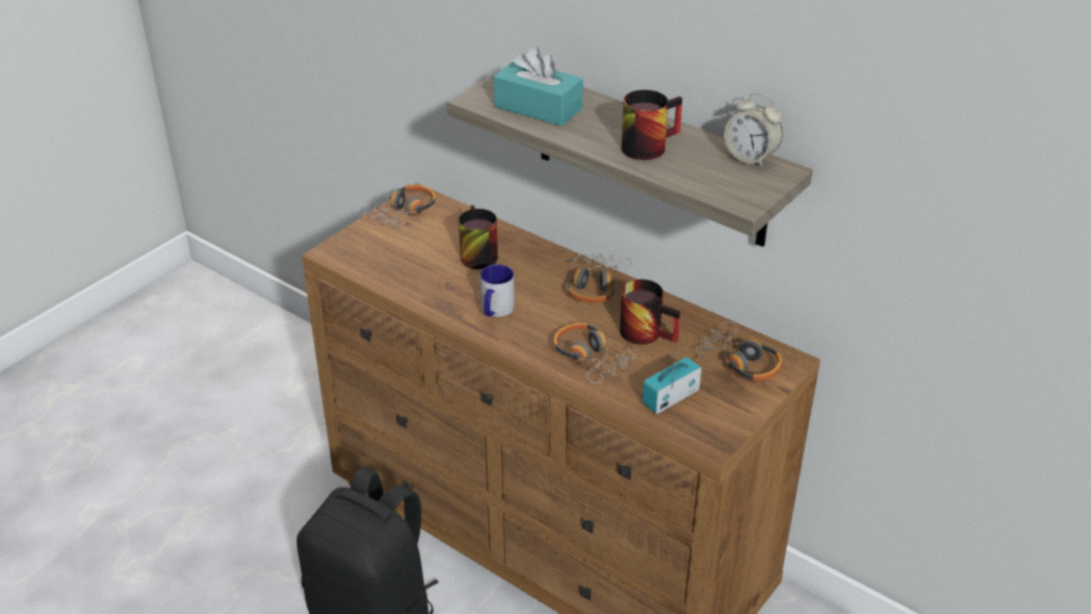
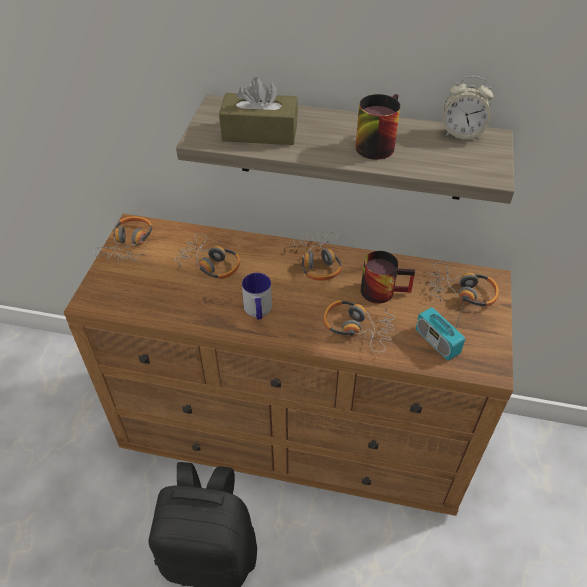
camera: 25 degrees left, 10 degrees up
(474, 254) = (209, 264): mug -> headphones
(538, 108) = (260, 132): turquoise tissue box -> brown tissue box
(670, 397) = (437, 342): radio -> radio turned 60 degrees counterclockwise

